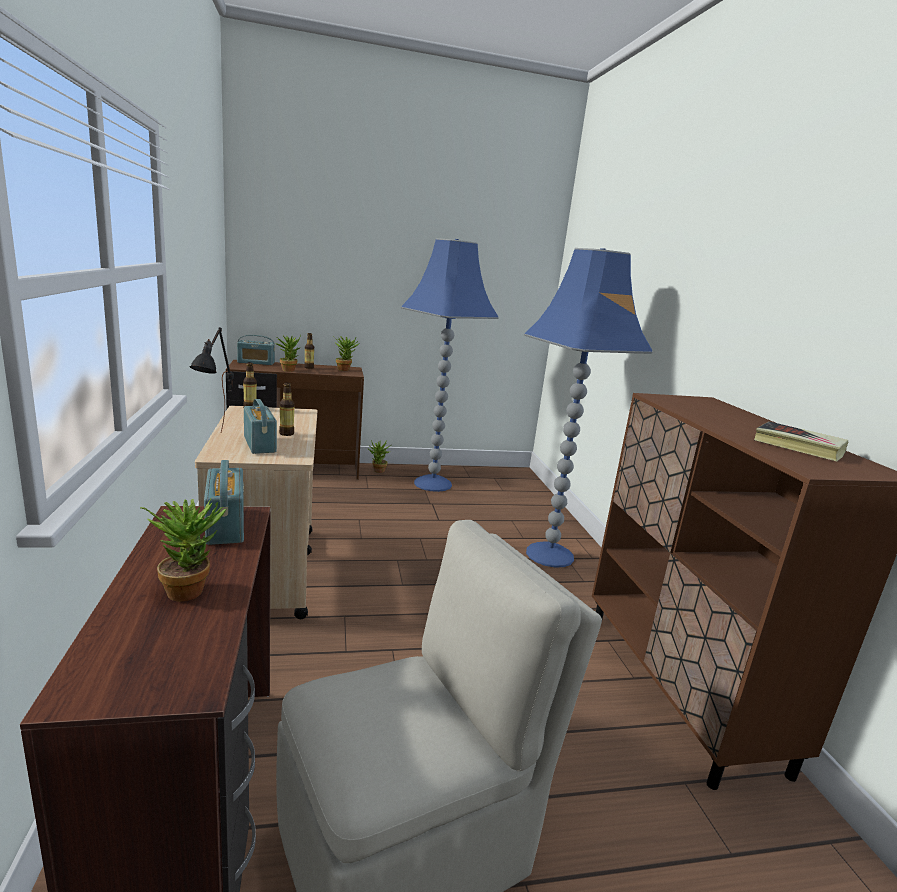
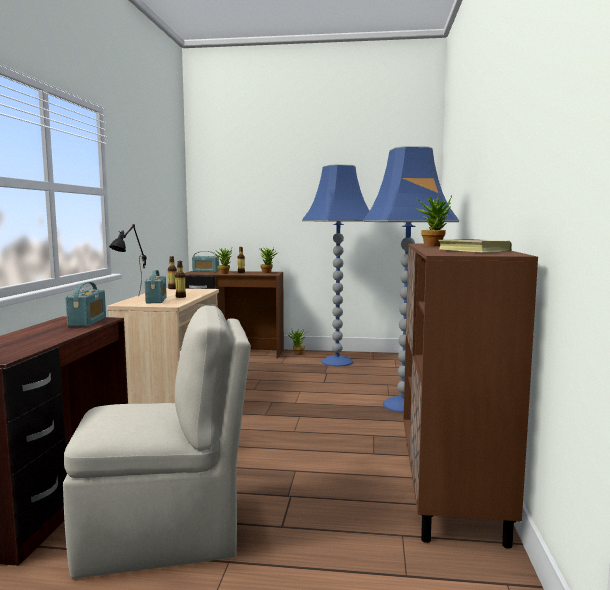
camera: 20 degrees right, 10 degrees down
(190, 588) = (39, 336): potted plant -> potted plant (434, 245)

